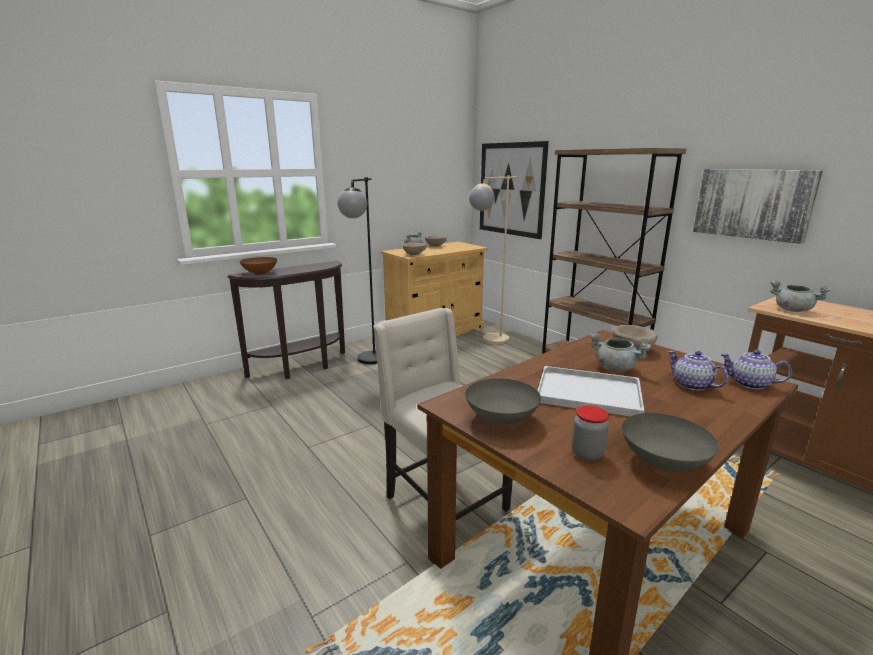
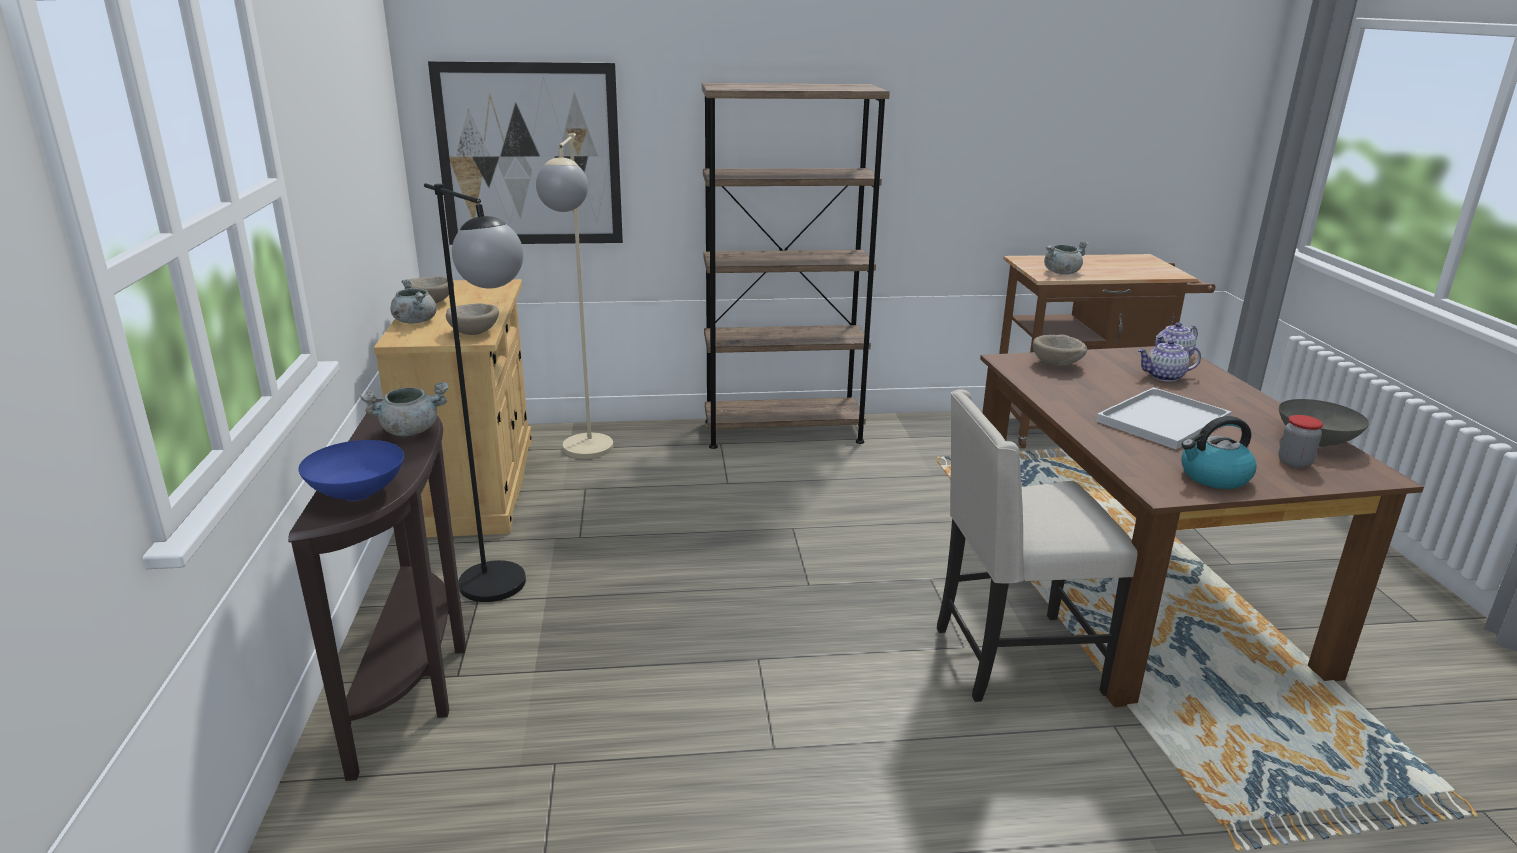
camera: 60 degrees left, 5 degrees up
(259, 273) = (356, 494): brown bowl -> blue bowl
(501, 420) = (1213, 477): grey bowl -> kettle
(616, 368) = (1106, 389): grey cooking pot -> grey cooking pot (410, 431)
(752, 203) = (958, 154): picture -> none

